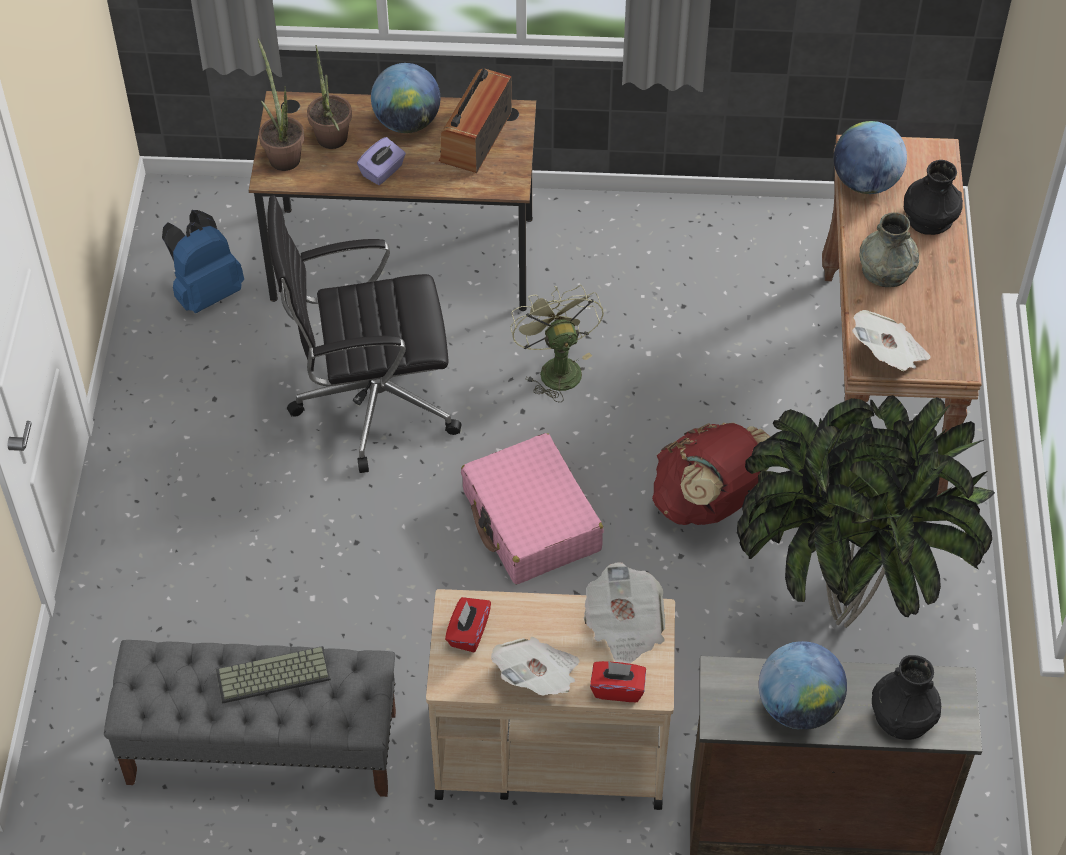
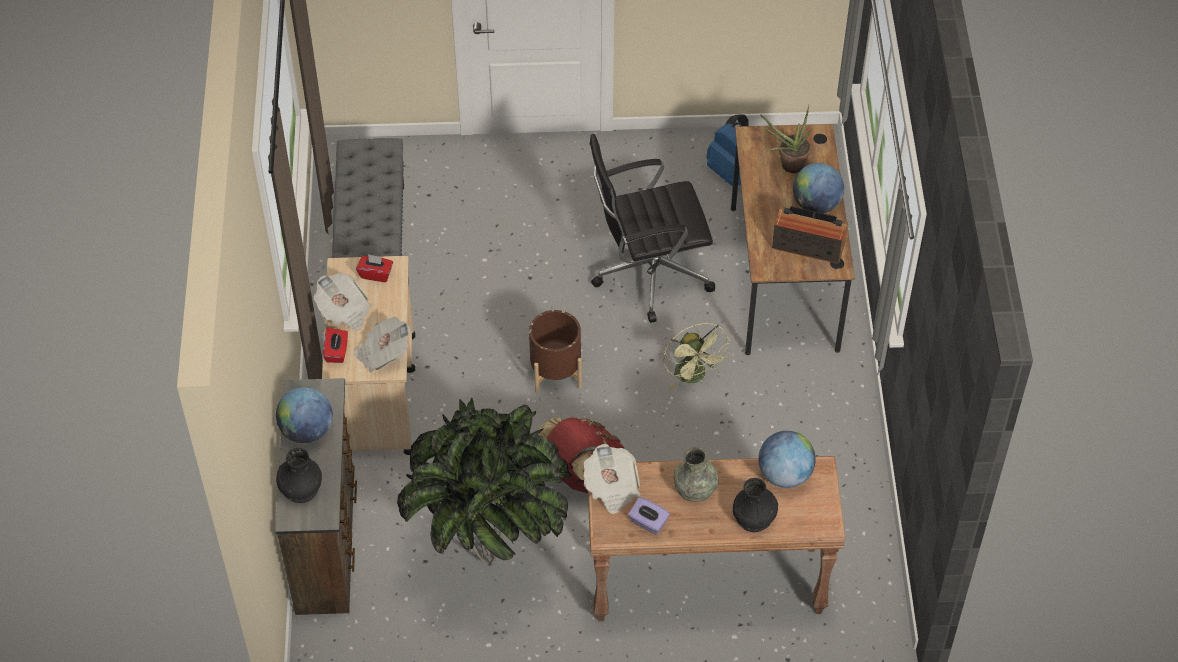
camera: 85 degrees right, 0 degrees up
(272, 677) = (374, 209): keyboard -> none
(282, 154) = (771, 140): potted plant -> none
(371, 402) = (648, 273): black office chair -> black office chair turned 90 degrees counterclockwise
(382, 171) = (765, 196): purple tissue box -> purple tissue box (648, 522)
(531, 522) = (555, 372): pink suitcase -> brown planter
(556, 367) = (694, 376): green fan -> green fan turned 90 degrees clockwise

